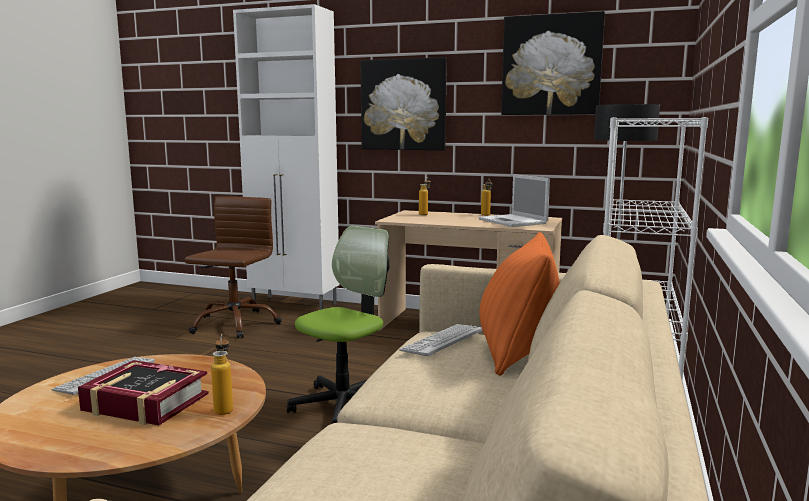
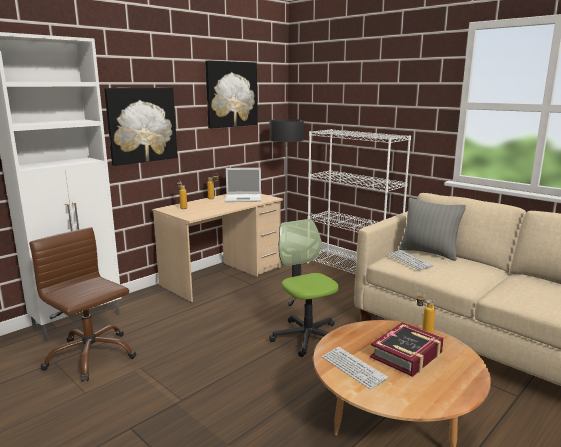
camera: 65 degrees left, 5 degrees up
(516, 353) = (429, 253): orange pillow -> grey pillow

